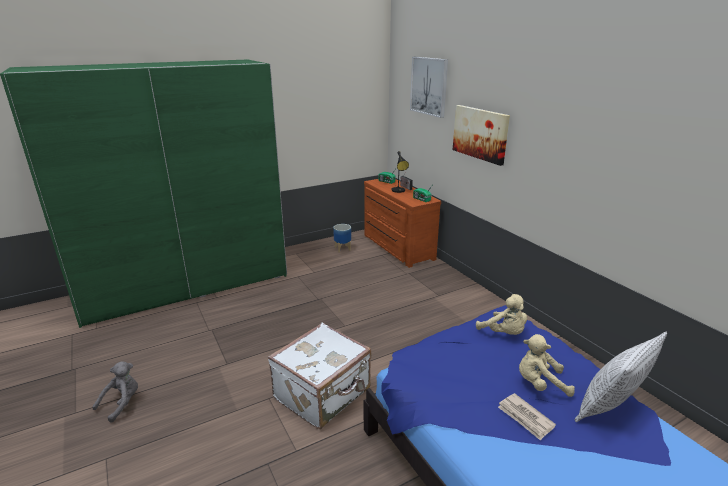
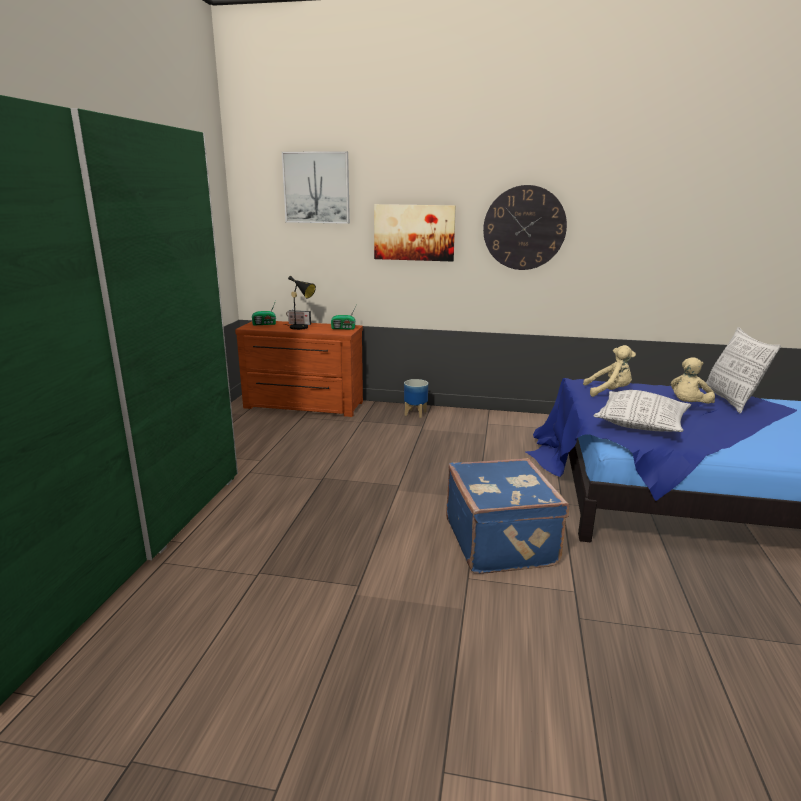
camera: 50 degrees left, 5 degrees down
(122, 403) = (322, 717): grey plush toy -> none
(323, 394) = (501, 541): white suitcase -> blue suitcase
(342, 249) = (245, 428): planter -> planter (415, 413)
(448, 369) = (640, 424): none -> pillow
(525, 418) = (726, 423): newspaper -> none
(560, 148) = (524, 228): none -> wall clock

